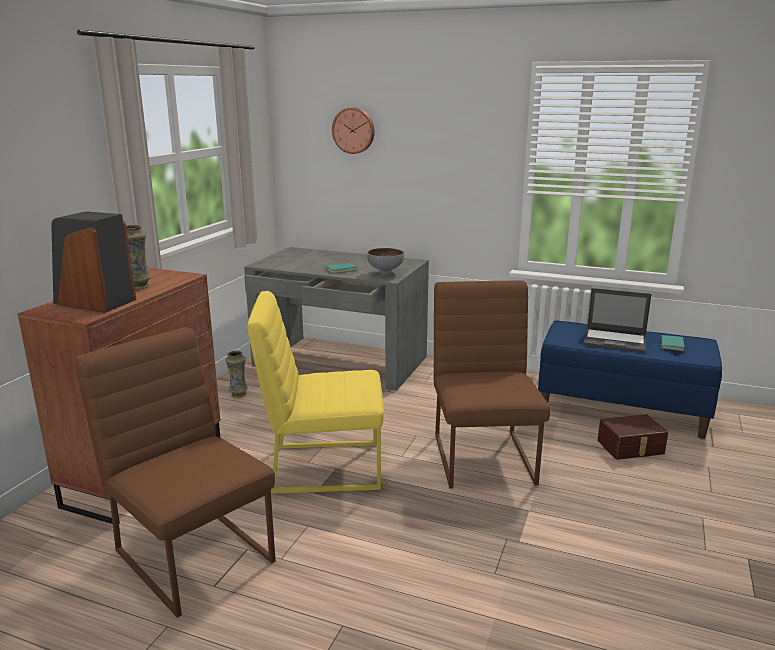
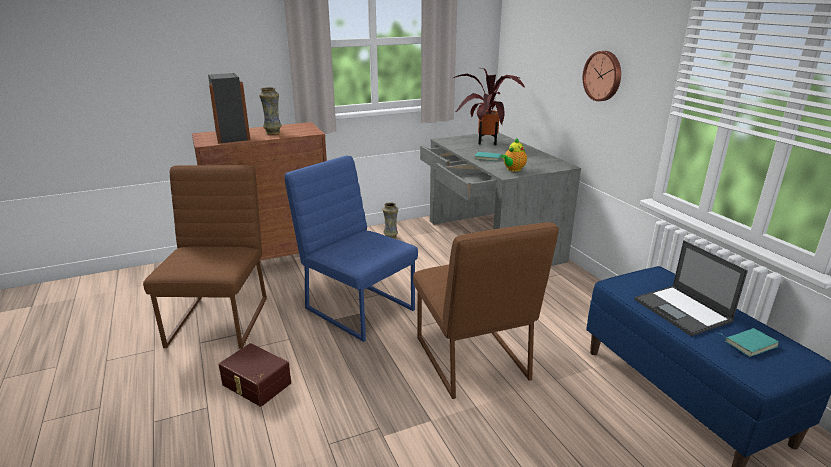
camera: 45 degrees right, 5 degrees up
(306, 258) = (486, 143): none -> potted plant
(323, 466) = (358, 307): yellow chair -> blue chair
(354, 130) = (547, 29): wall clock -> wall clock (603, 76)
(385, 273) = (513, 169): grey bowl -> teapot
(483, 456) = (472, 360): brown chair -> brown chair turned 120 degrees clockwise
(631, 448) = (623, 432): brown storage box -> brown storage box (255, 384)

